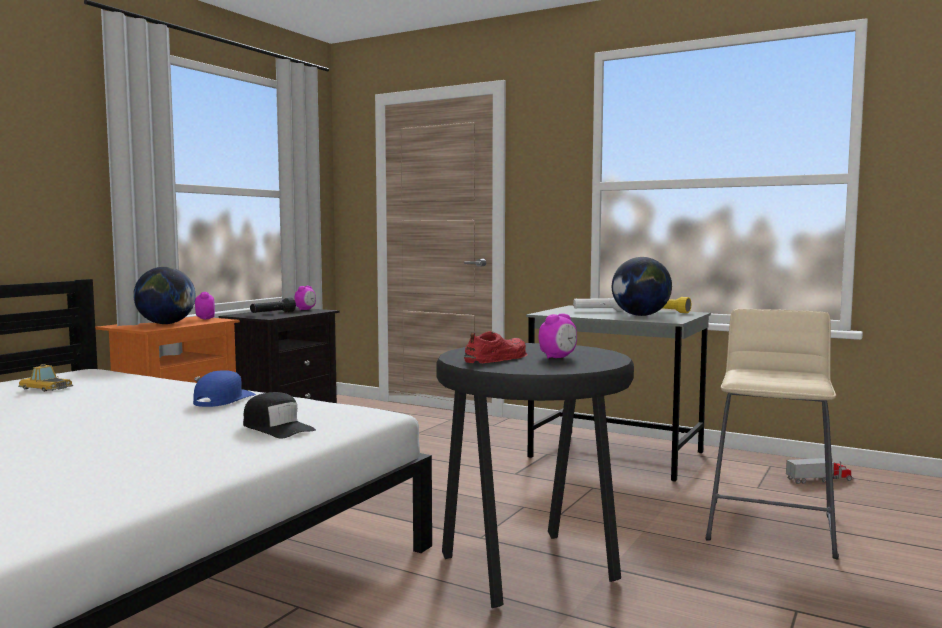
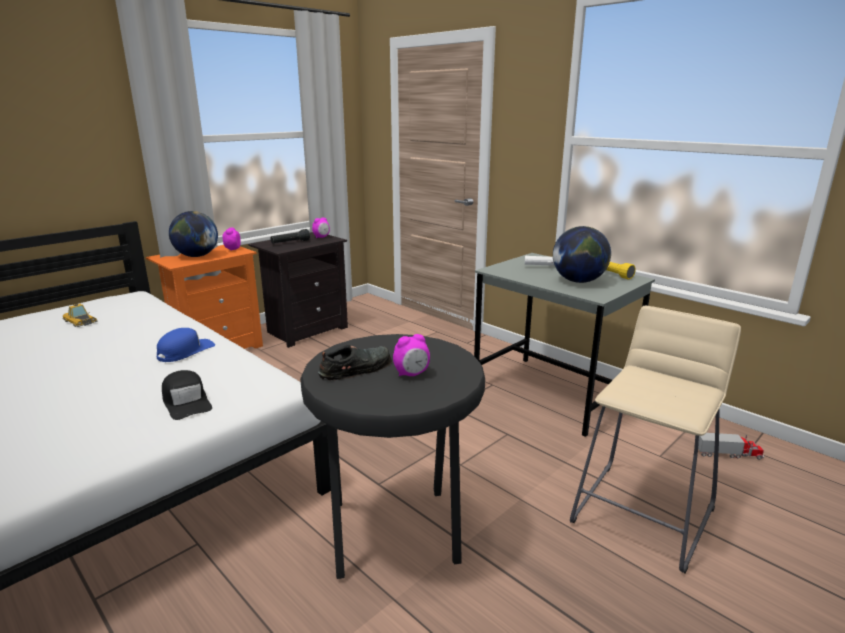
camera: 15 degrees right, 15 degrees up
(497, 358) = (357, 368): red shoe -> black shoe

